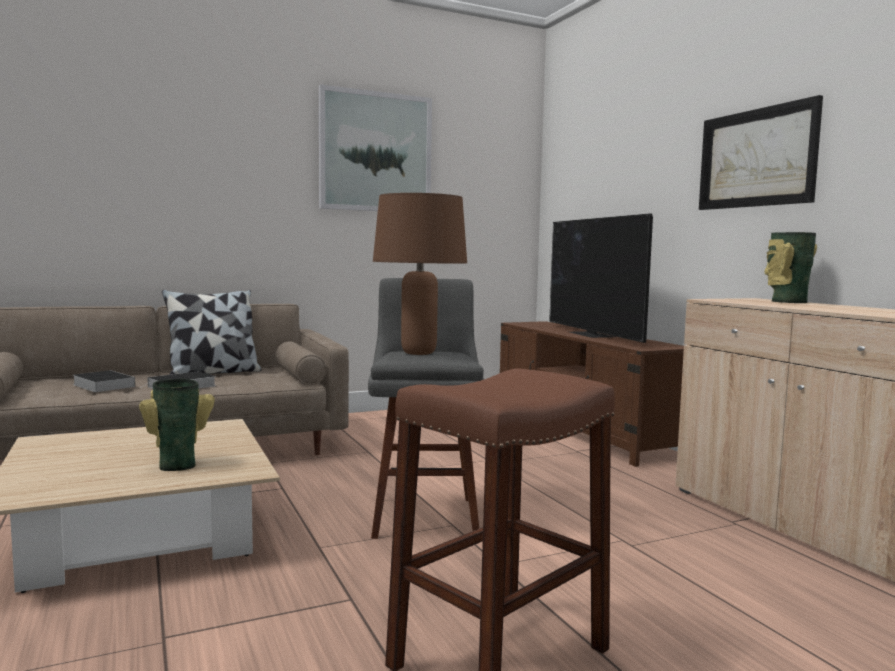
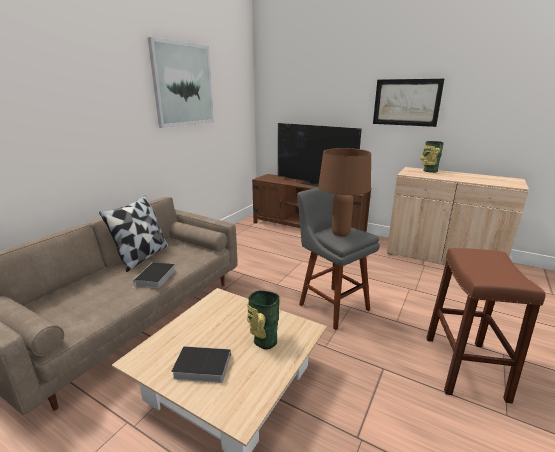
camera: 35 degrees left, 15 degrees up
(102, 385) = (97, 295): book -> book (200, 367)

